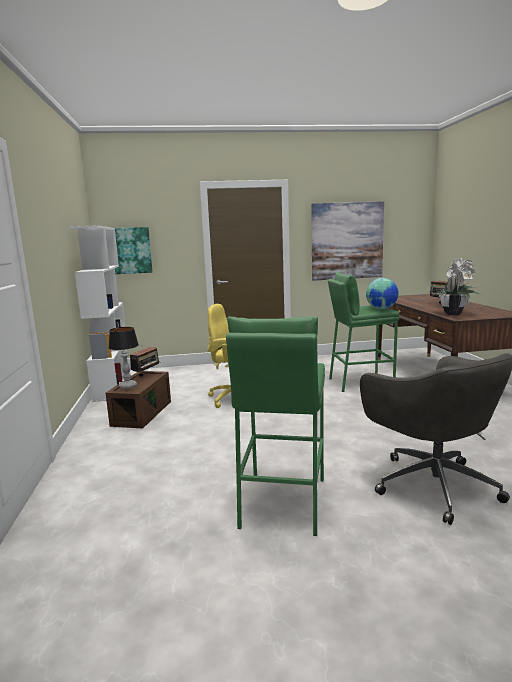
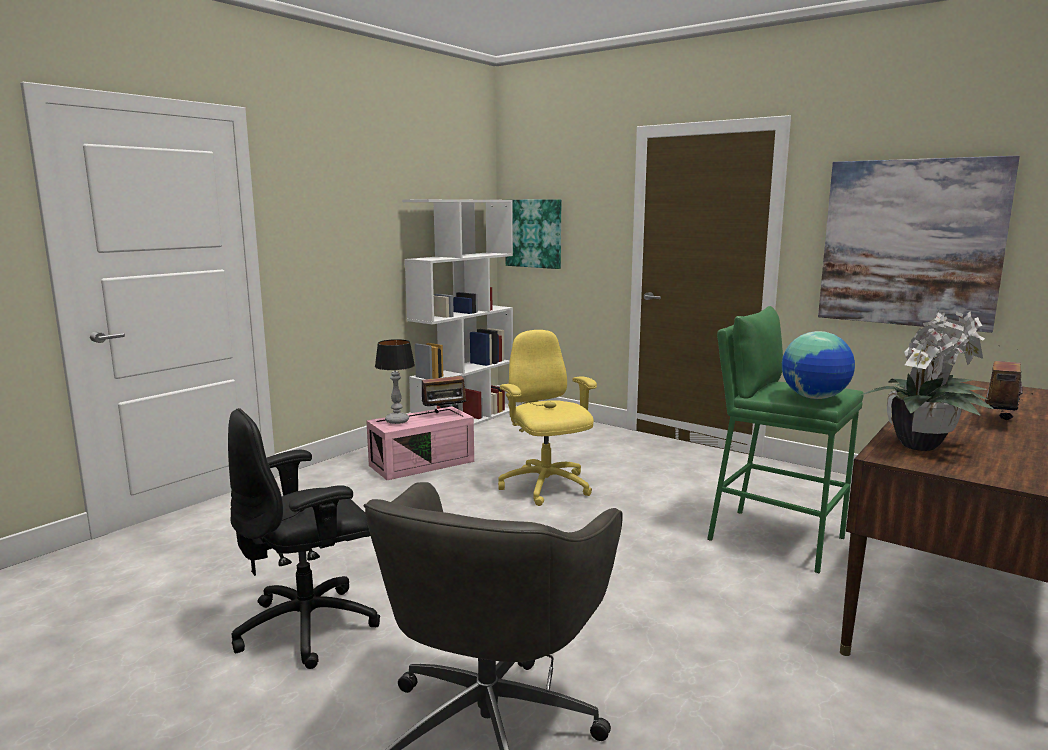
camera: 45 degrees right, 0 degrees up
(141, 412) = (422, 463): brown storage box -> pink storage box
(282, 502) = (309, 626): green stool -> black office chair

